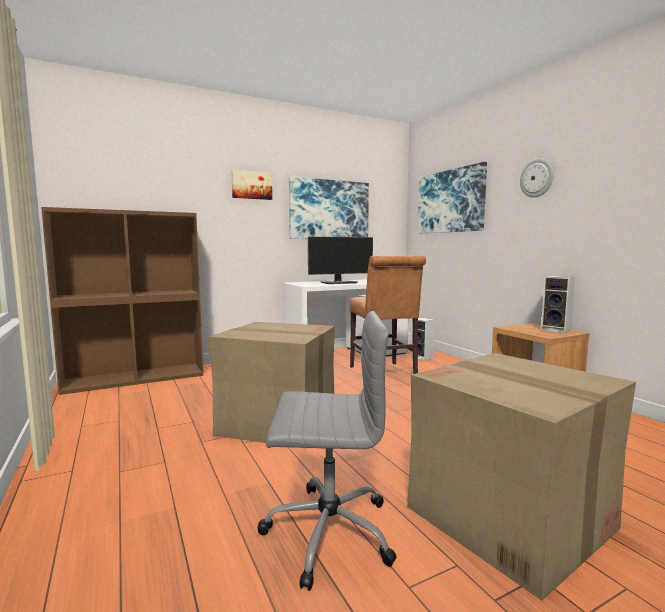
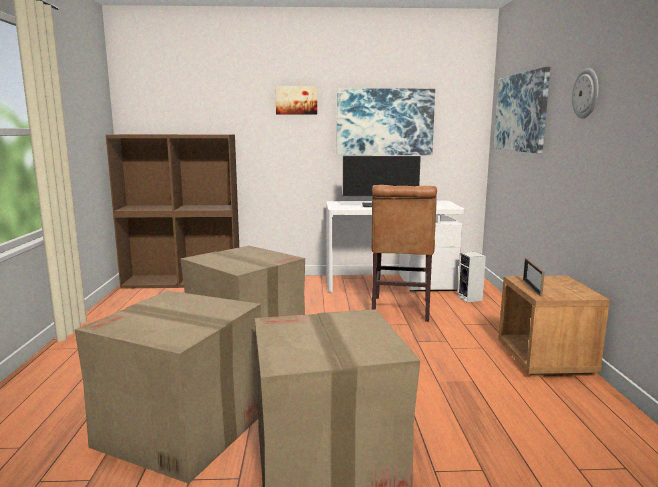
camera: 25 degrees right, 5 degrees up
(326, 531) = (182, 430): grey office chair -> cardboard box
(529, 331) = (532, 288): none -> picture frame
(557, 330) = (575, 289): speaker -> none

